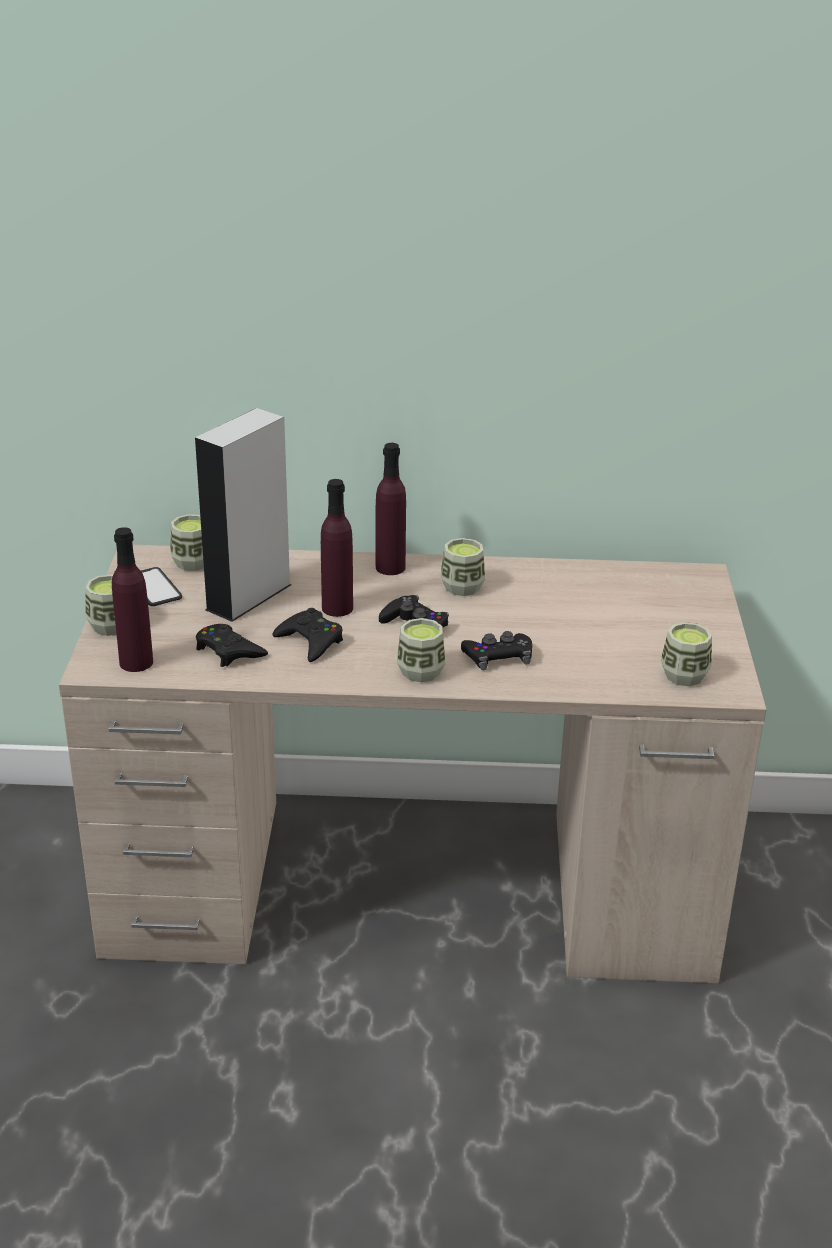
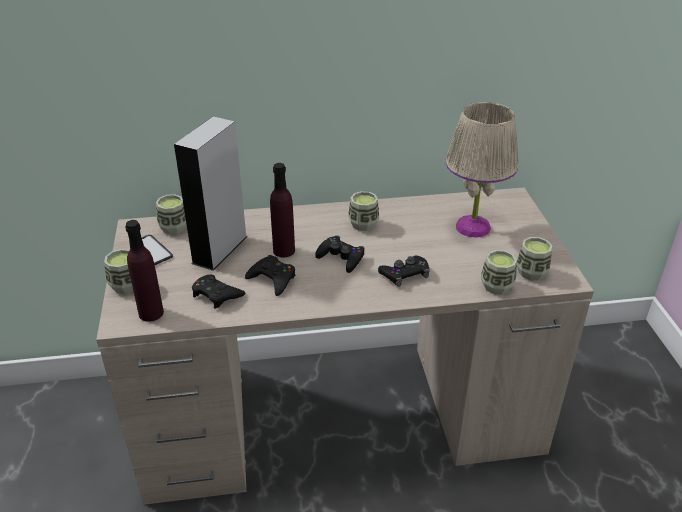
camera: 10 degrees left, 5 degrees up
(390, 567) = (311, 215): purple bottle -> none
(420, 671) = (356, 293): cup -> cup (496, 286)
(623, 608) = (473, 227): none -> beige table lamp

